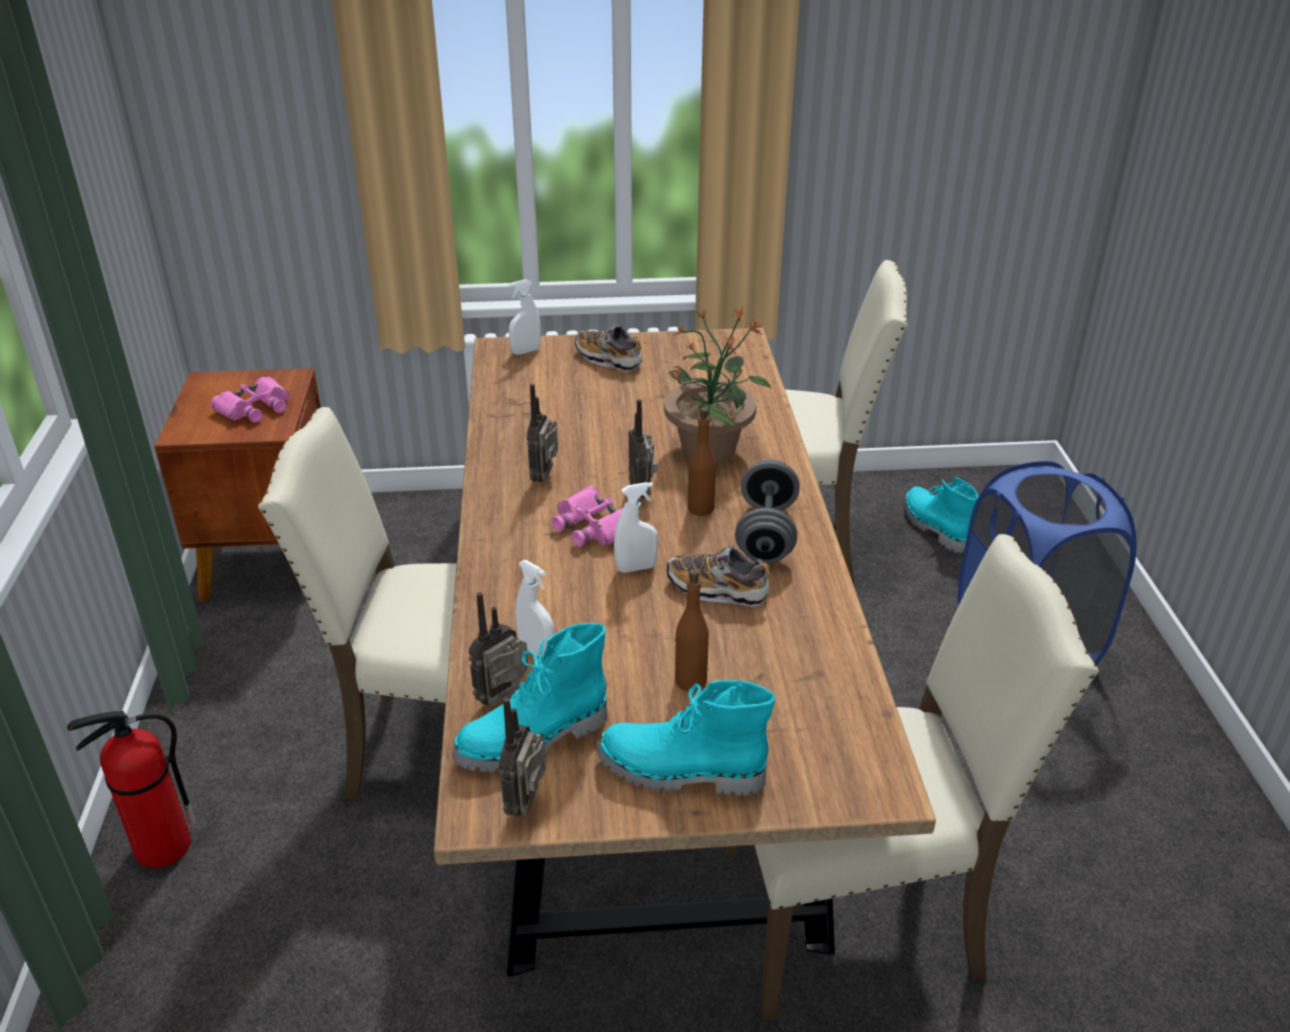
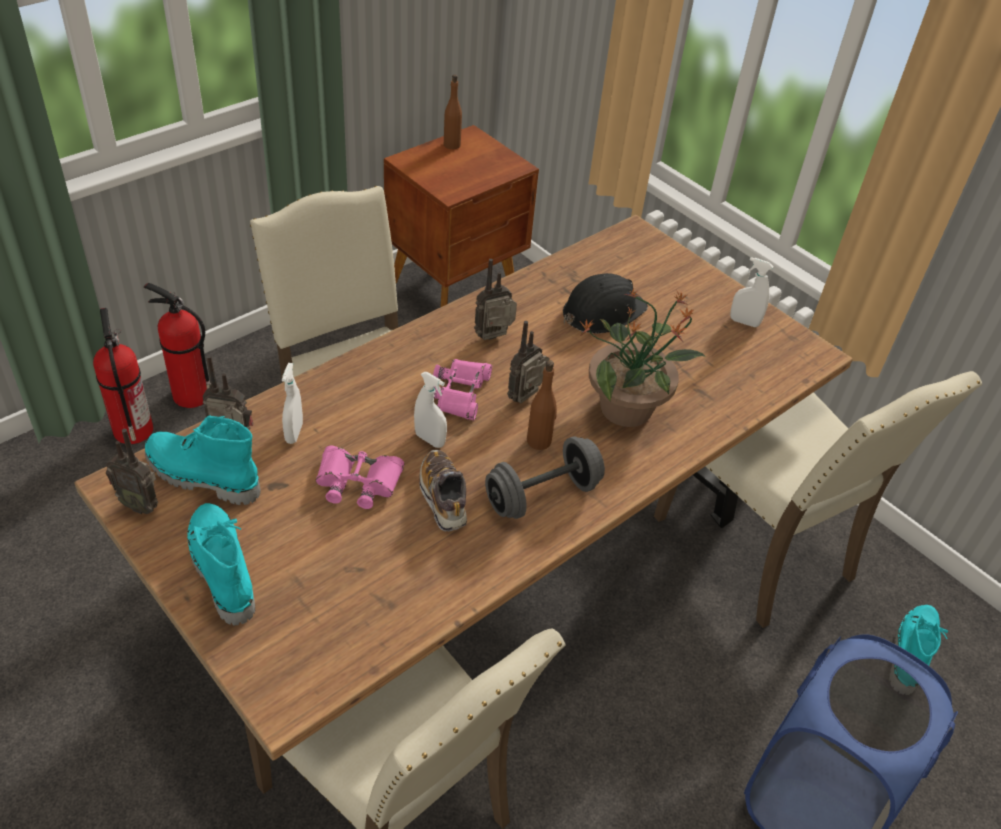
camera: 50 degrees right, 10 degrees up
(150, 930) = (132, 429): none -> fire extinguisher
(255, 408) = (465, 172): pink binoculars -> pink binoculars (358, 482)
(526, 351) = (647, 247): white spray bottle -> white spray bottle (744, 322)
(528, 803) = (140, 504): radio -> radio turned 135 degrees counterclockwise
(578, 408) = (602, 311): none -> black hard hat
(608, 359) = (689, 293): shoe -> none
(690, 680) = (324, 530): brown bottle -> brown bottle (452, 144)

